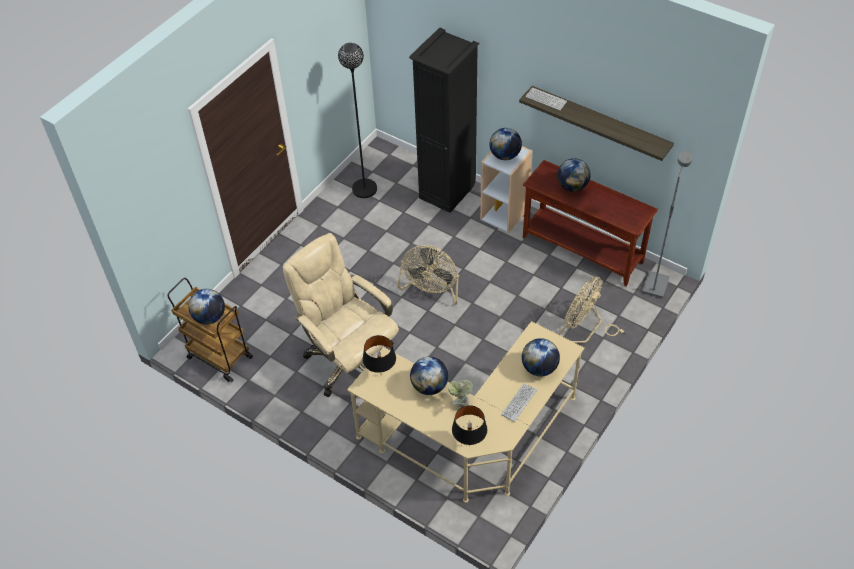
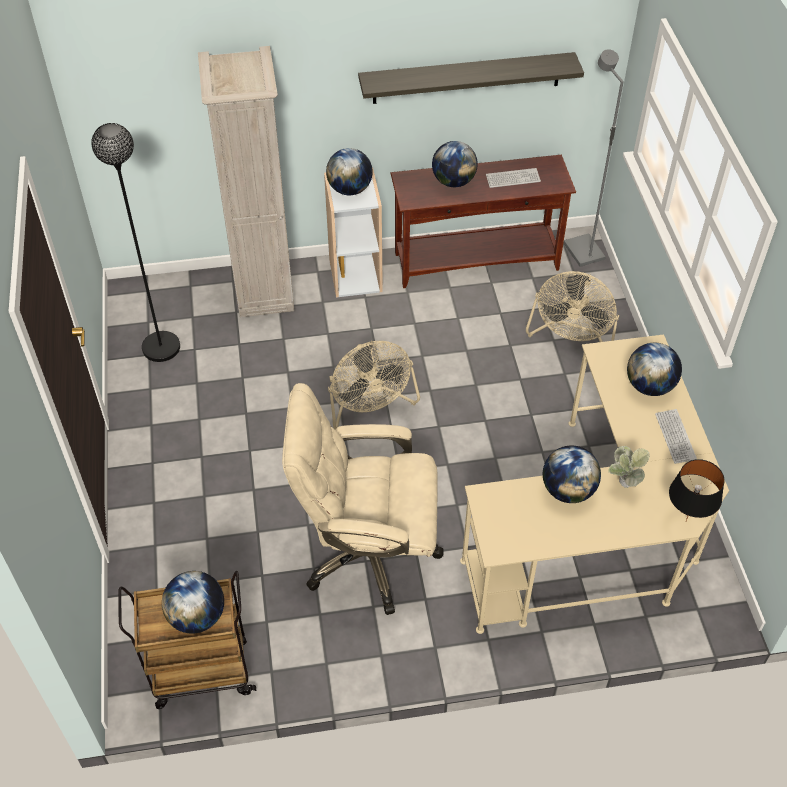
camera: 45 degrees left, 0 degrees up
(381, 375) = (503, 519): black table lamp -> none
(447, 192) = (265, 290): black cabinet -> beige cabinet
(546, 99) = (393, 79): keyboard -> keyboard (513, 179)
(587, 326) = (569, 334): beige fan -> beige fan turned 60 degrees counterclockwise

